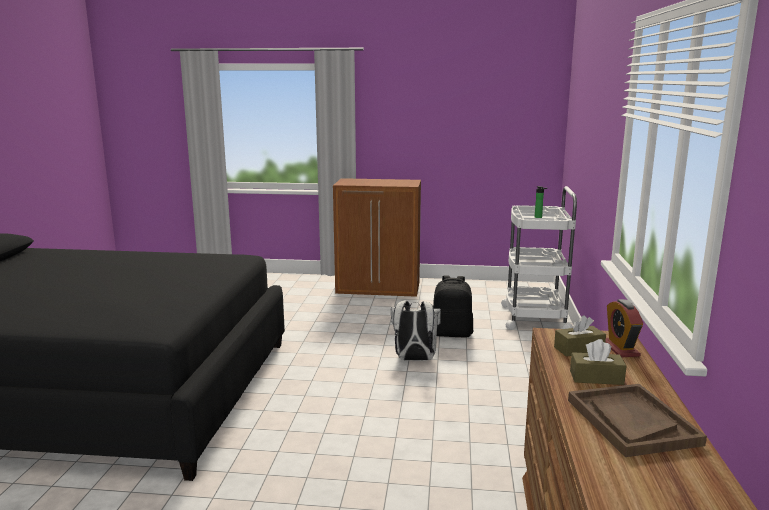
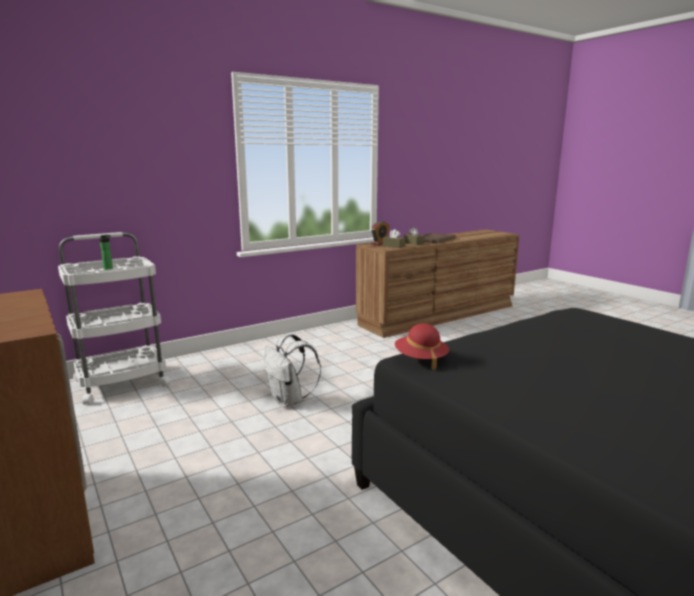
camera: 130 degrees left, 0 degrees up
(236, 258) = (421, 359): none -> red hat
(452, 333) = (205, 405): black backpack -> none

